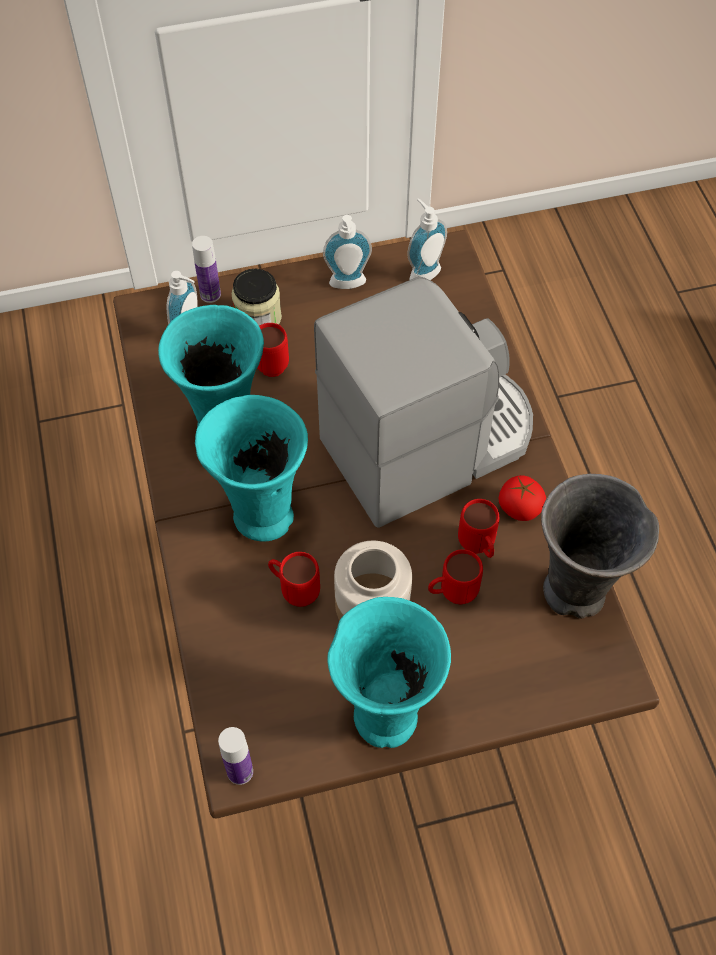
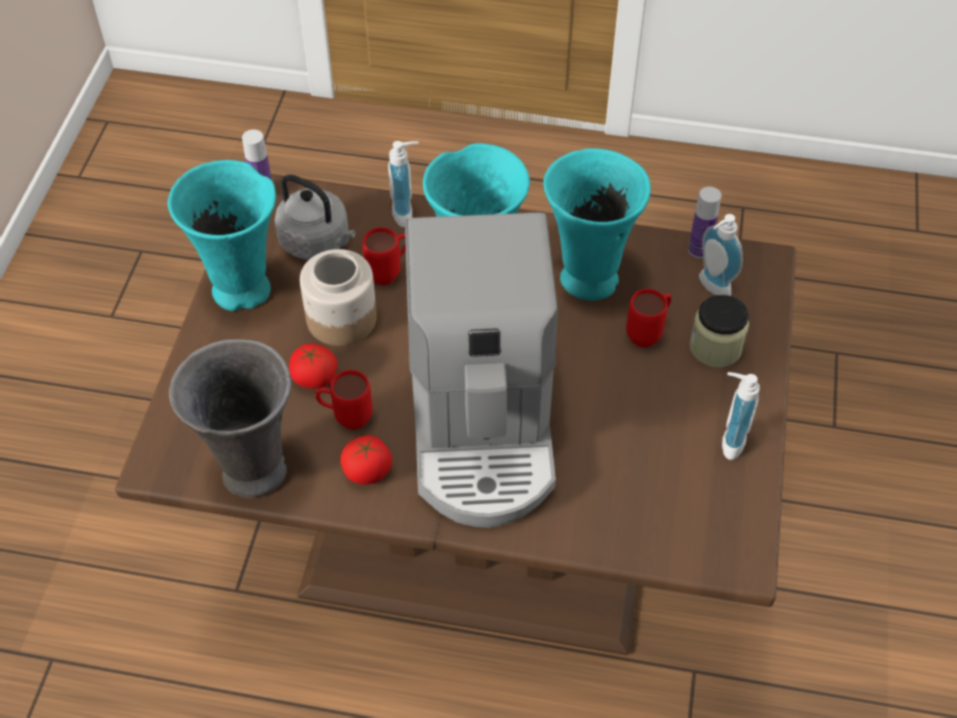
camera: 115 degrees right, 5 degrees down
(210, 294) = (764, 319): bottle -> bottle (699, 250)
(286, 677) = (318, 242): none -> grey kettle
(422, 271) = (720, 520): soap dispenser -> soap dispenser (407, 213)
(451, 595) = (315, 378): red mug -> tomato

